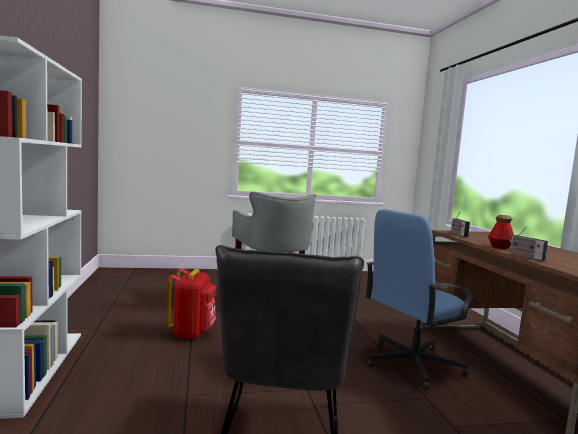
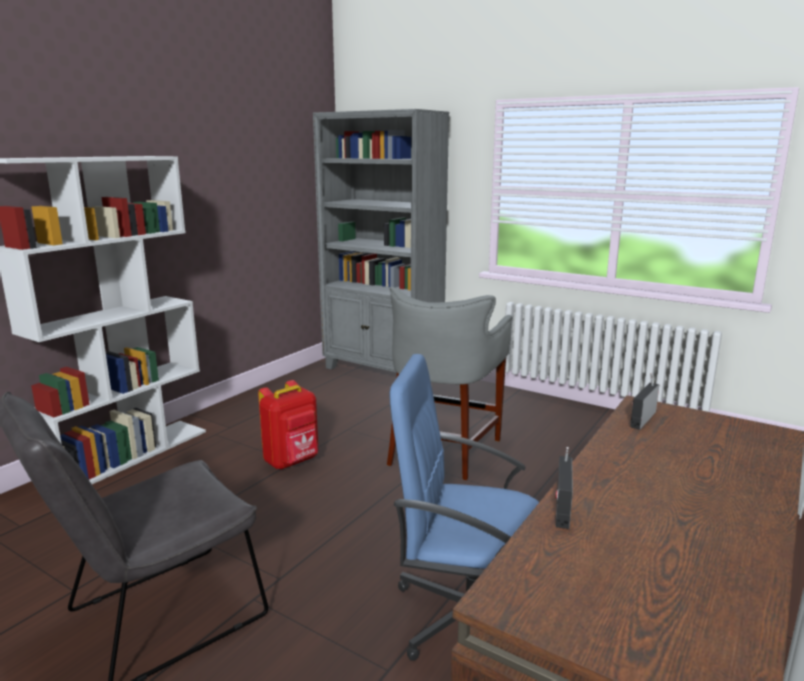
camera: 45 degrees right, 10 degrees up
(154, 274) = (383, 371): none -> grey bookcase
(500, 247) = (606, 471): bottle -> none

